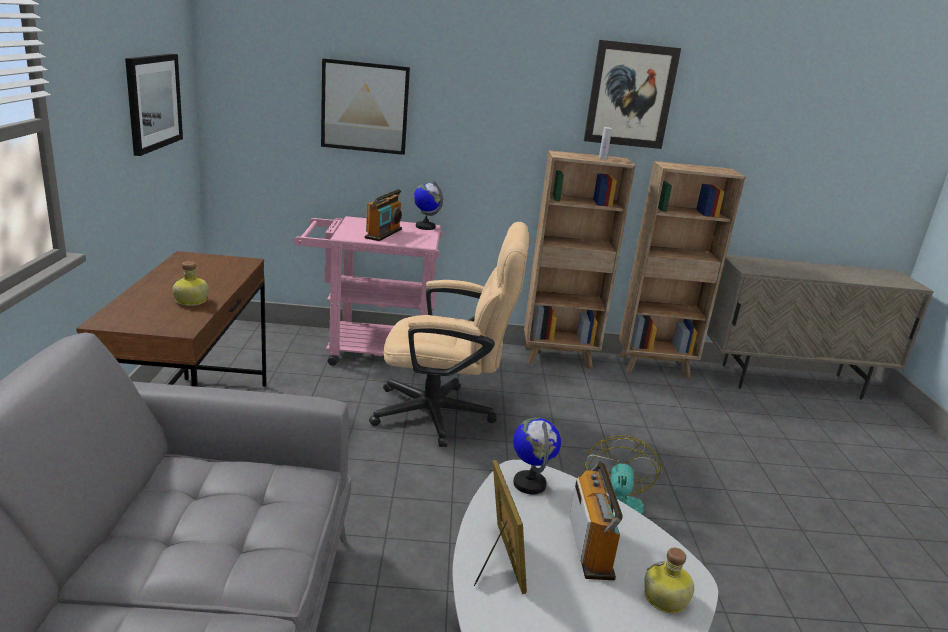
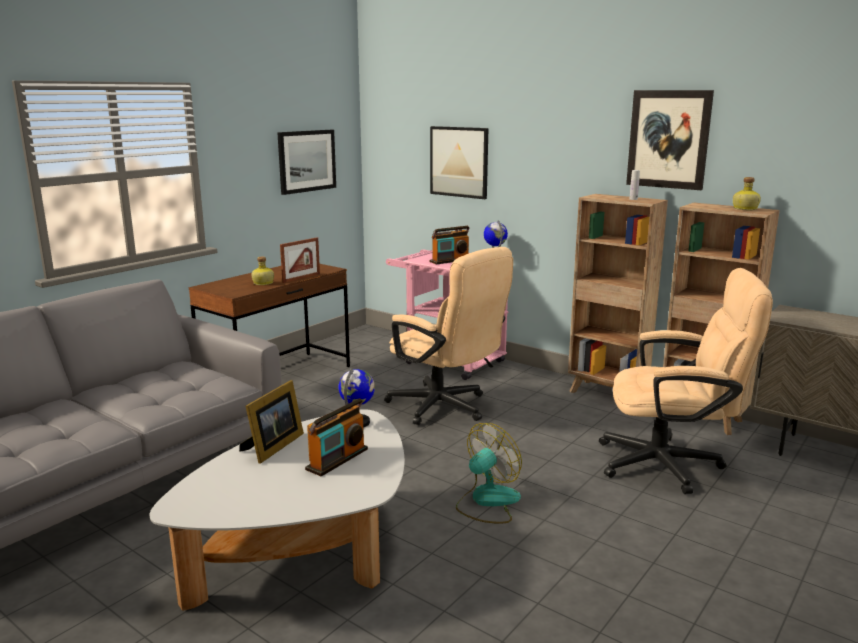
camera: 40 degrees right, 5 degrees down
(232, 283) = (301, 278): none -> picture frame
(665, 599) = (335, 494): bottle -> bottle (744, 209)
(692, 421) = (671, 464): none -> beige office chair

